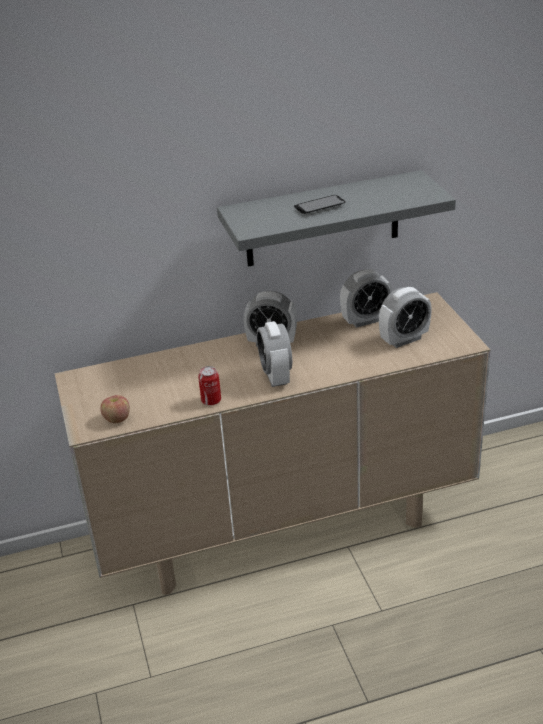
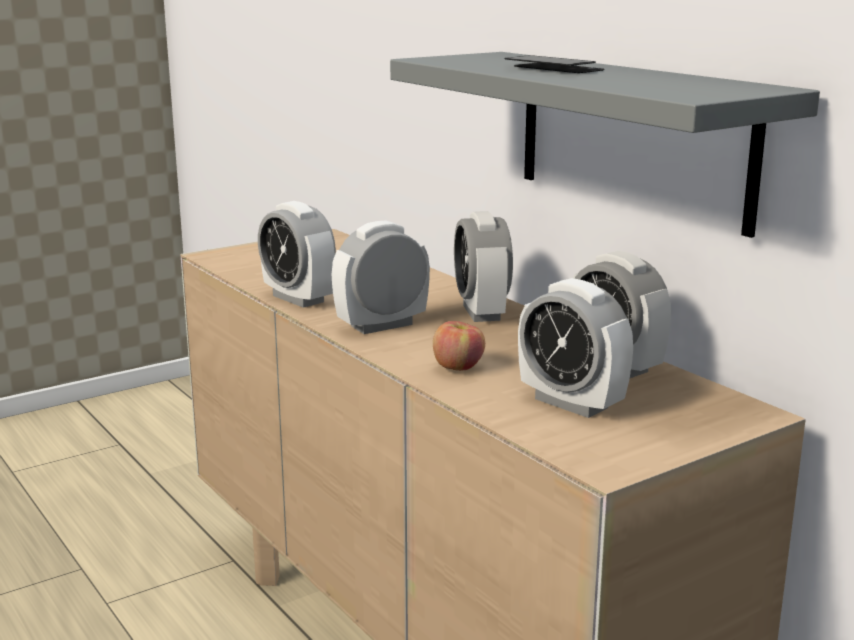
camera: 70 degrees right, 15 degrees down
(117, 419) = (240, 263): apple -> apple (458, 367)
(211, 401) = (298, 298): can -> alarm clock

